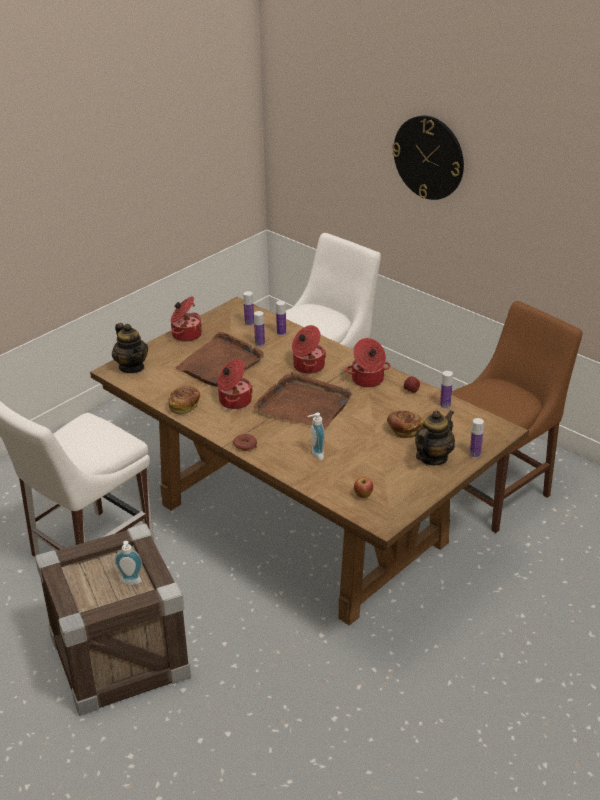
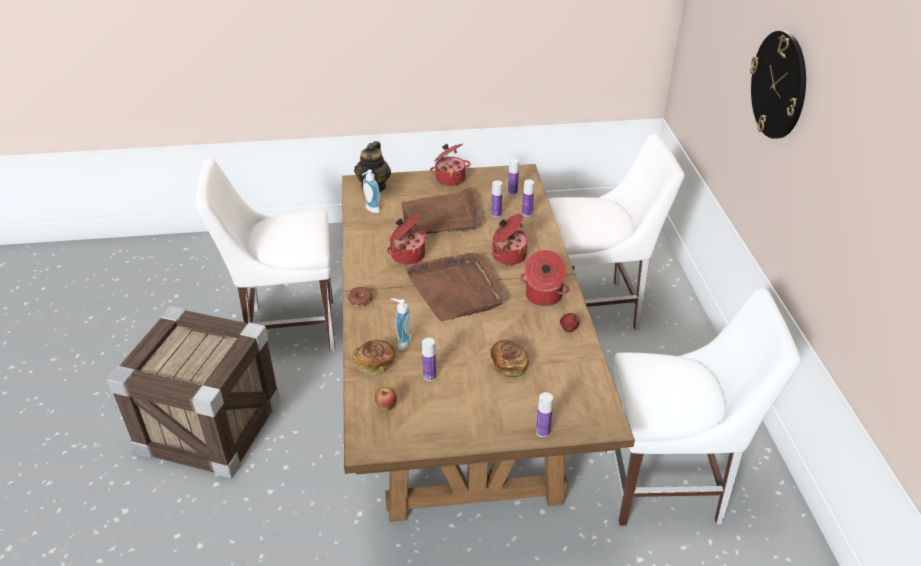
camera: 40 degrees right, 5 degrees up
(130, 583) = (199, 369): soap dispenser -> soap dispenser (371, 210)
(184, 406) = (364, 239): bread -> bread (375, 363)
(433, 458) = (497, 409): teapot -> none
(445, 405) = (582, 362): bottle -> bottle (429, 376)
(497, 493) = (668, 485): brown chair -> white chair

